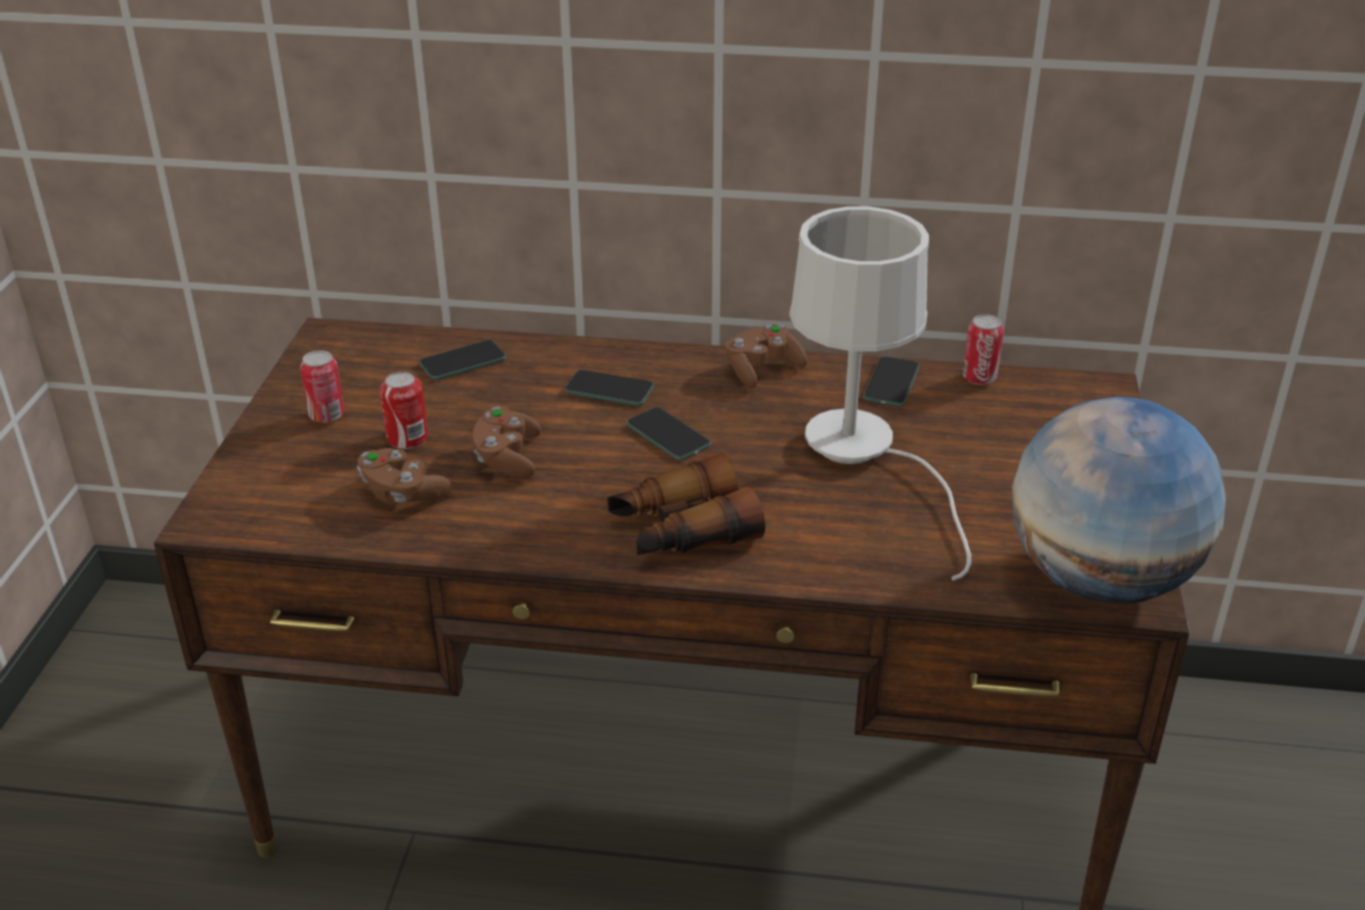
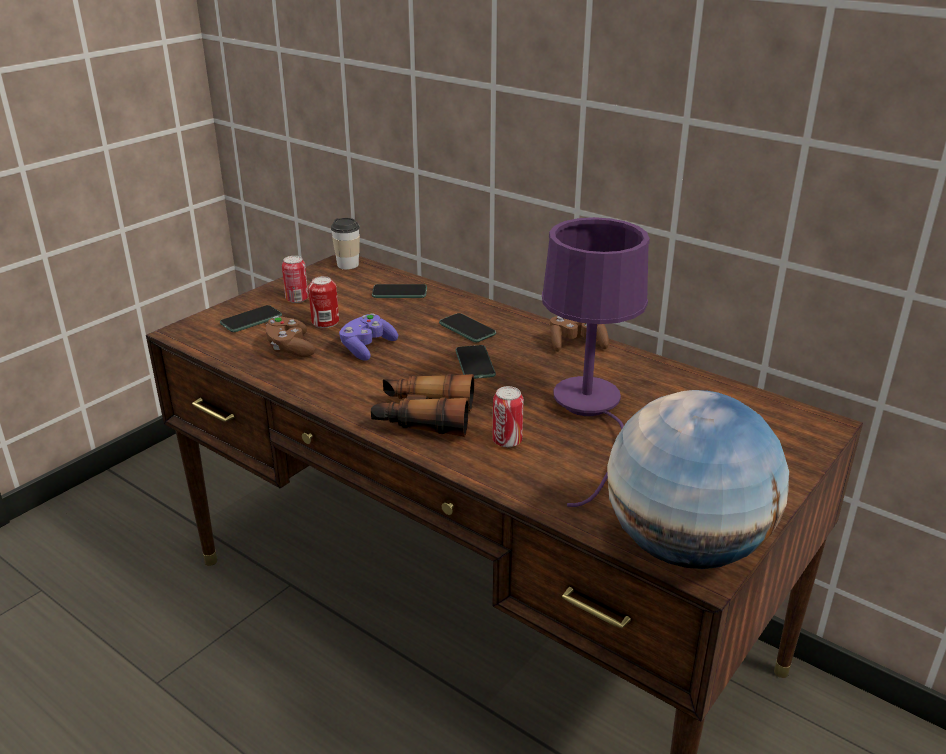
camera: 30 degrees right, 5 degrees down
(341, 339) = (348, 265): none -> cup
(507, 458) = (367, 348): brown game controller -> purple game controller
(865, 459) = (590, 415): white table lamp -> purple table lamp
(891, 383) = (659, 376): phone -> phone (251, 320)
(979, 378) = (728, 390): can -> can (507, 441)

